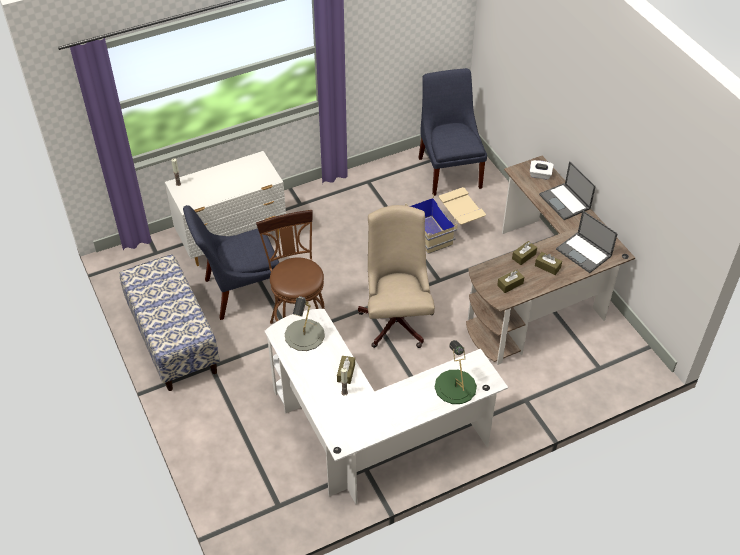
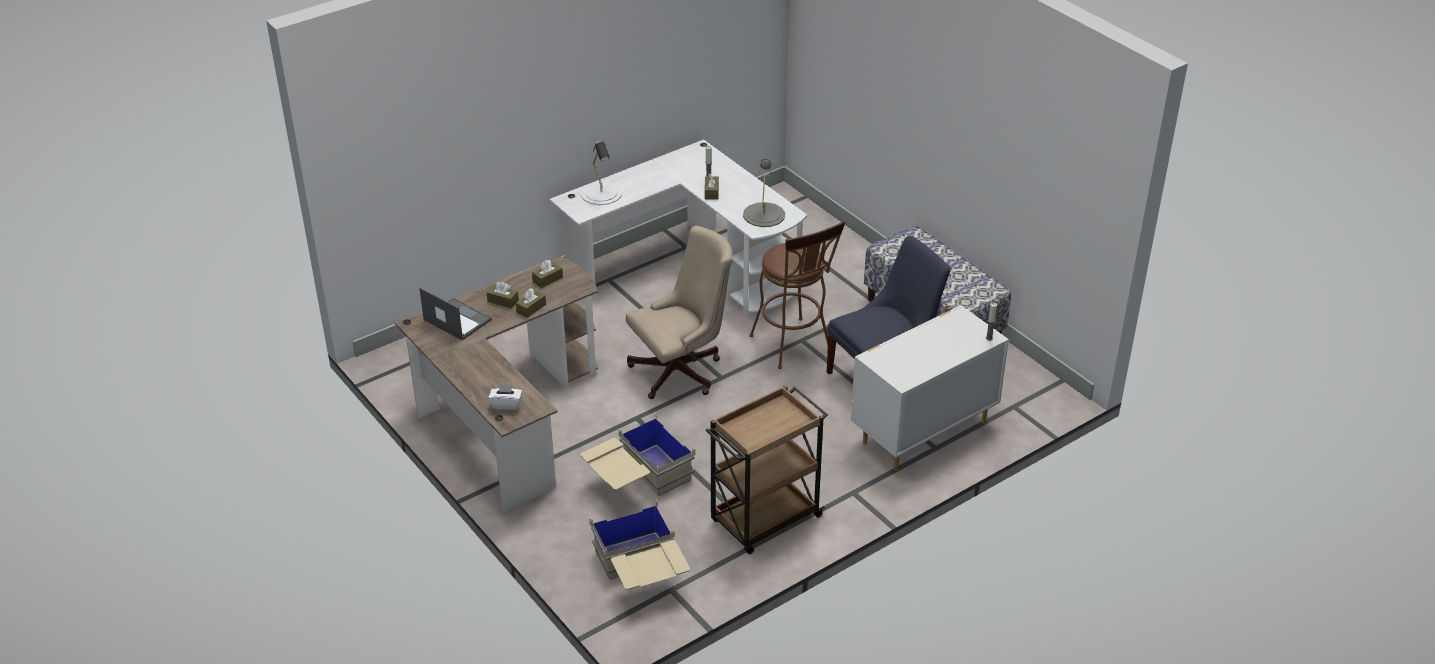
camera: 170 degrees right, 10 degrees down
(364, 193) = (764, 520): none -> brown cart
(397, 318) = (682, 371): beige office chair -> beige office chair turned 105 degrees counterclockwise
(449, 170) = (641, 574): blue chair -> beige storage box
(455, 387) = (601, 193): green table lamp -> white table lamp
(565, 202) = (474, 375): laptop -> none

